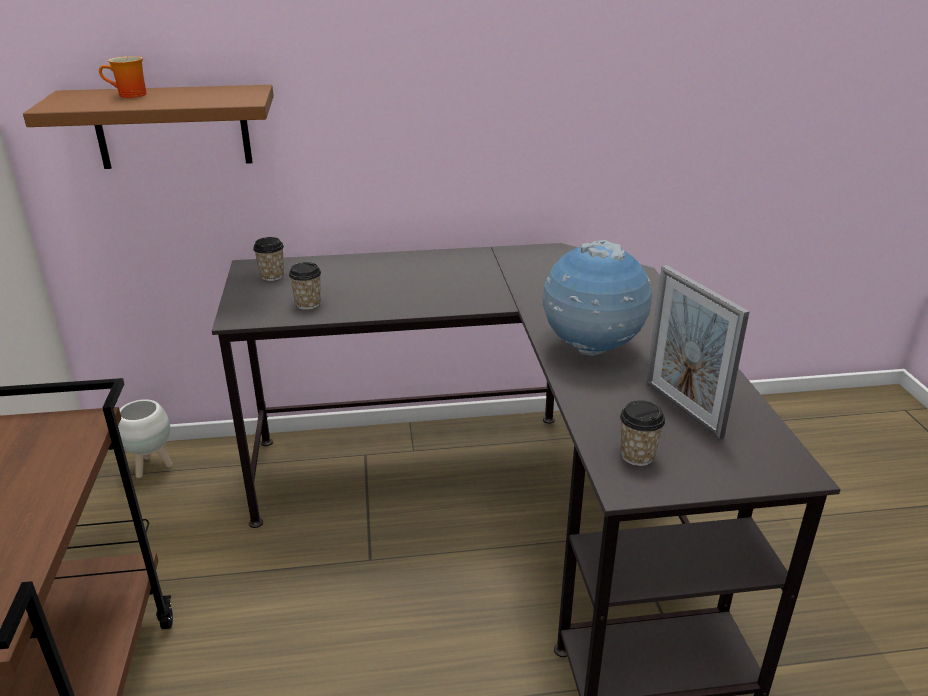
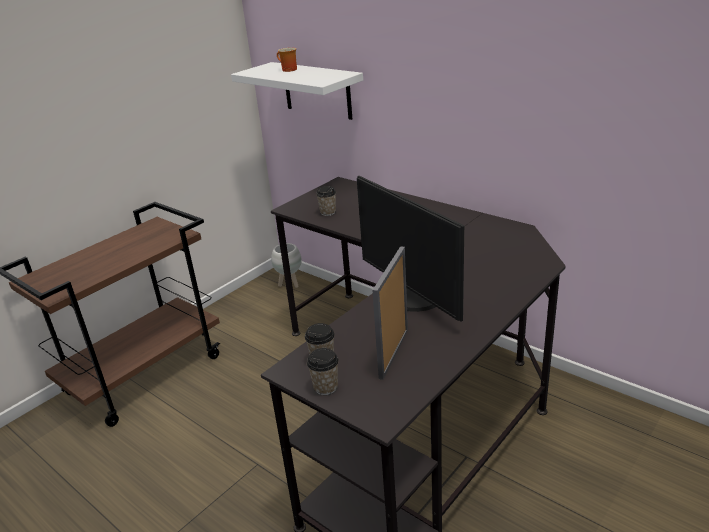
camera: 50 degrees right, 0 degrees up
(172, 127) = (317, 90): brown shelf -> white shelf
(272, 276) = (339, 191): cup -> cup (325, 387)
(591, 350) = (413, 297): globe -> monitor

